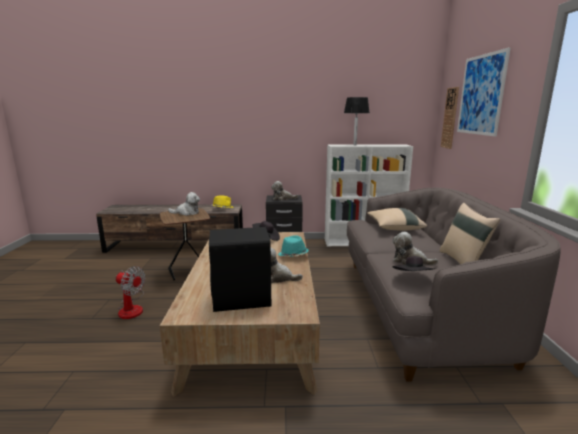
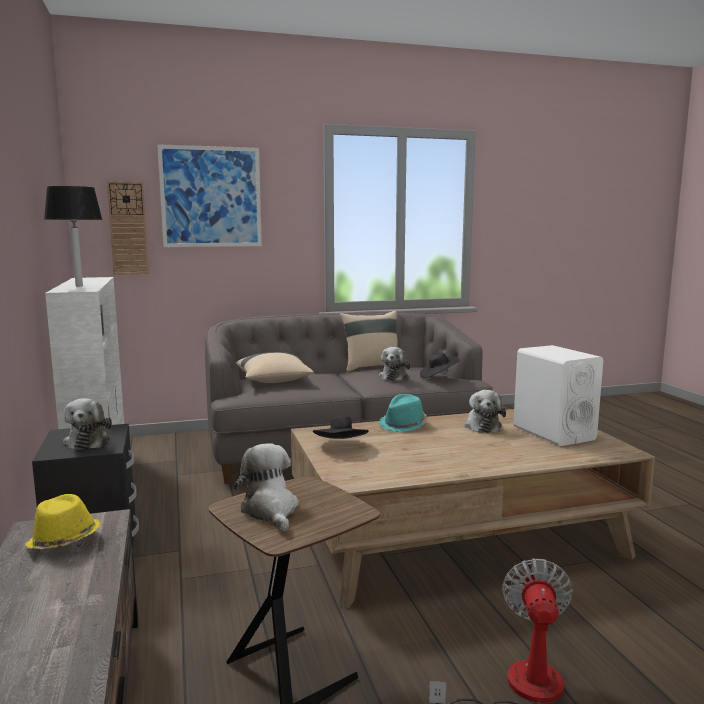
camera: 105 degrees left, 5 degrees down
(242, 299) = (553, 433): black speaker -> white speaker

